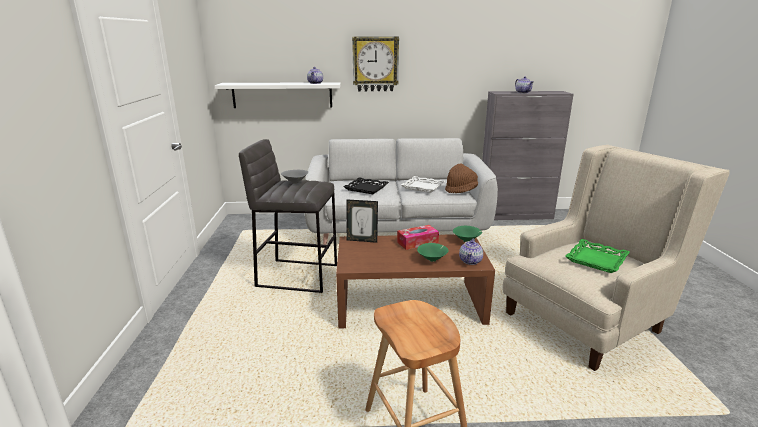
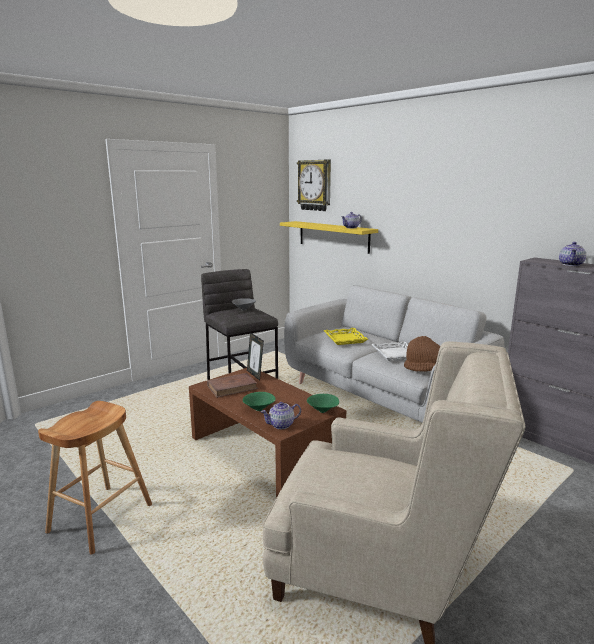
camera: 50 degrees right, 5 degrees down
(282, 95) = (333, 236): white shelf -> yellow shelf
(366, 188) = (345, 339): black tray -> yellow tray
(373, 256) = (232, 387): none -> brown book
(375, 64) = (410, 212): wall clock -> wall clock (315, 185)
(417, 242) = (284, 394): tissue box -> none
(596, 259) = (361, 481): green tray -> none

